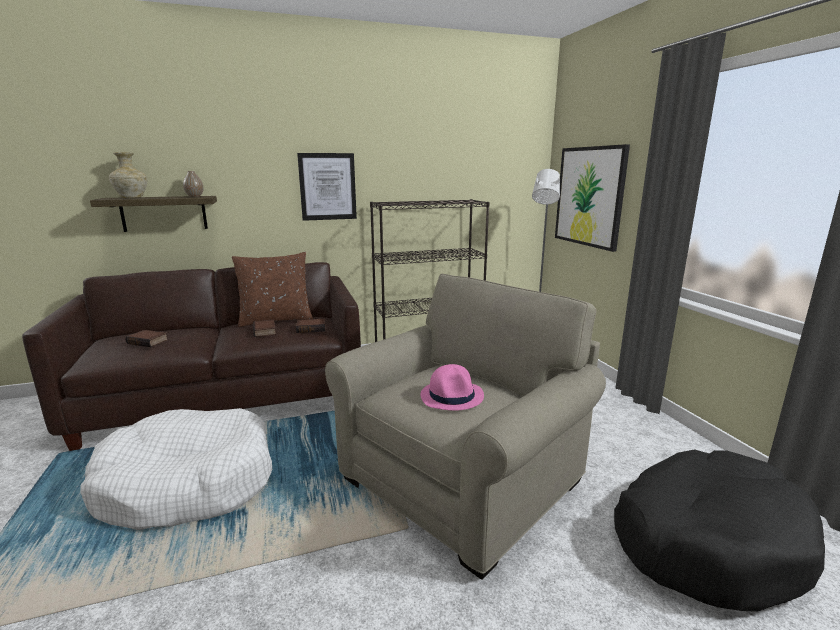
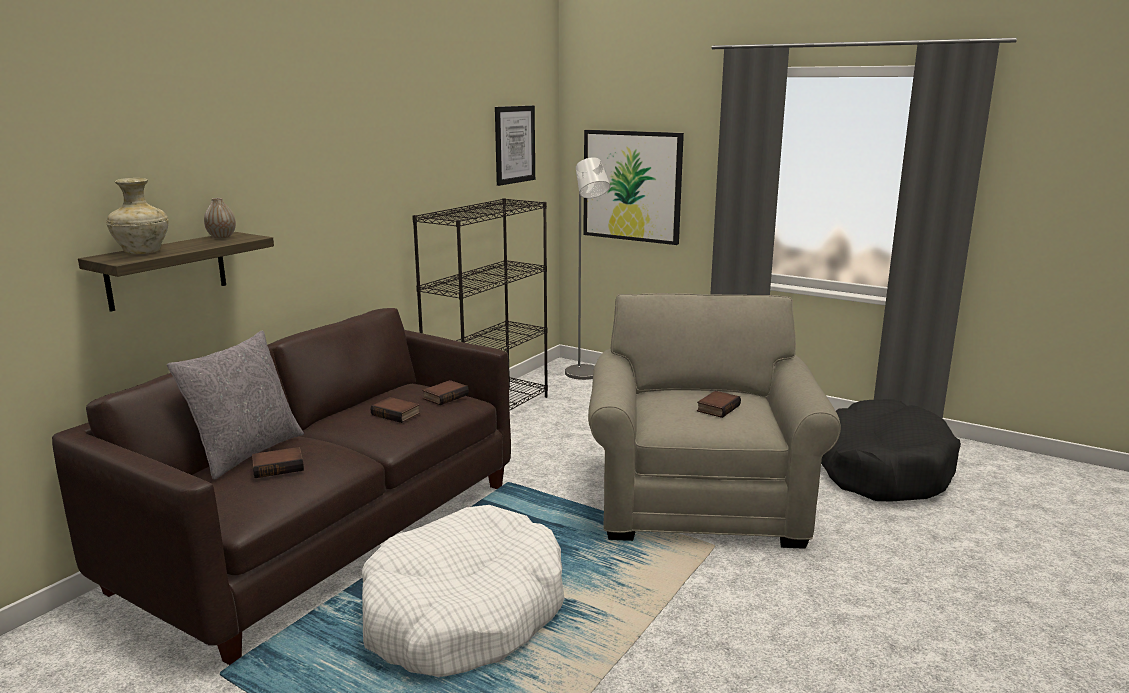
camera: 40 degrees left, 0 degrees up
(165, 330) = (246, 452): none -> grey pillow
(276, 320) = (368, 400): brown pillow -> none
(327, 186) = (363, 200): picture -> picture (514, 144)
(452, 396) = (717, 408): pink hat -> book

